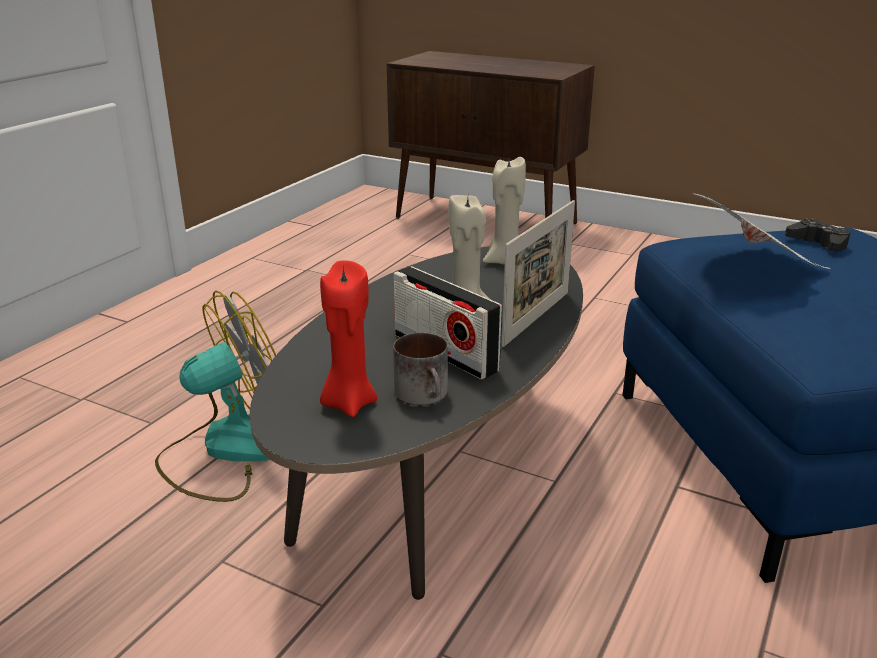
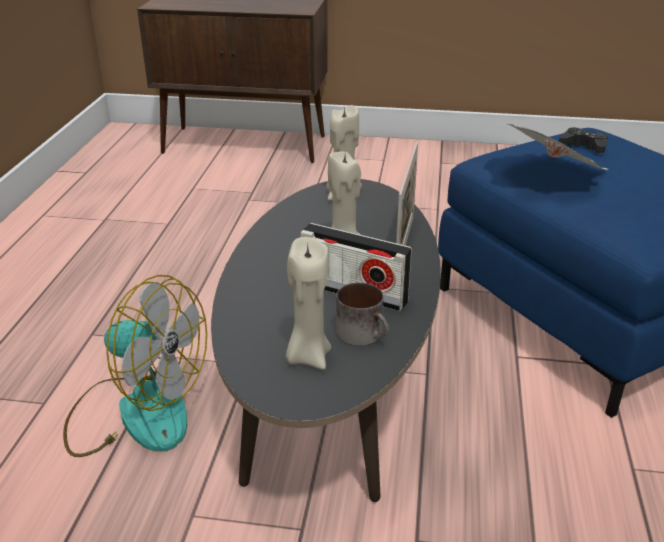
camera: 20 degrees left, 5 degrees up
(229, 450) = (137, 412): fan -> fan turned 75 degrees clockwise
(349, 403) = (308, 356): red candle -> beige candle

